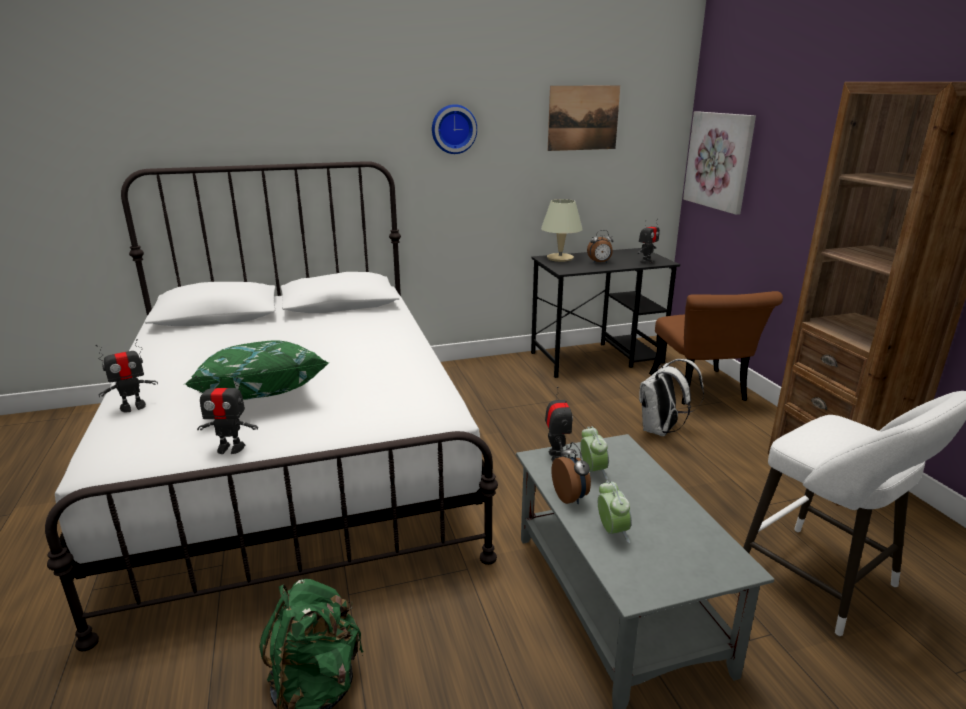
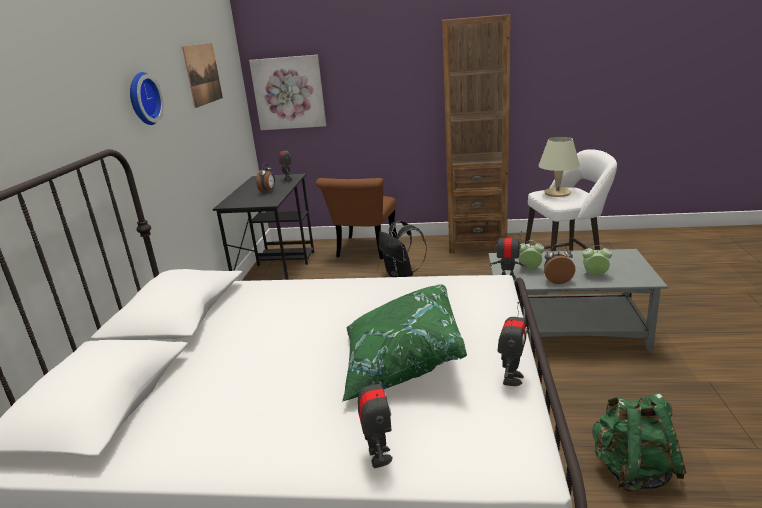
camera: 65 degrees left, 0 degrees up
(559, 258) = (236, 200): beige table lamp -> beige table lamp (557, 193)
(661, 430) = (401, 275): white backpack -> black backpack
(701, 391) = (364, 250): brown chair -> brown chair turned 90 degrees clockwise

